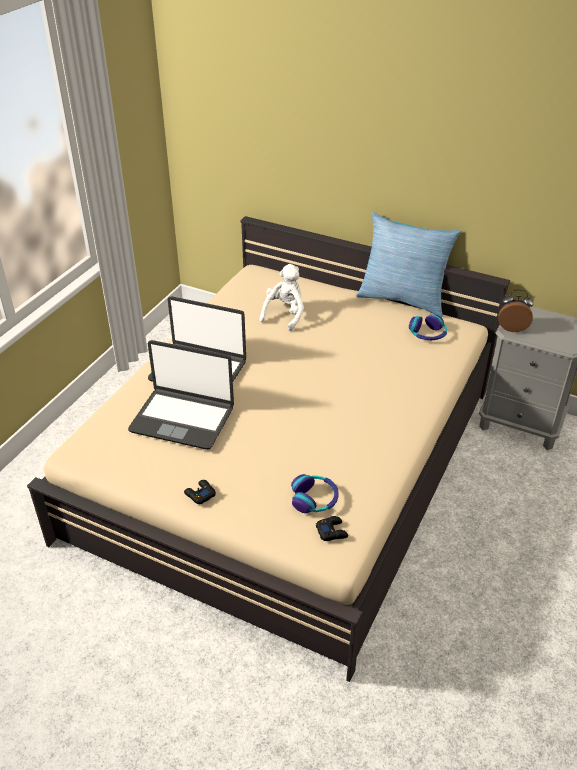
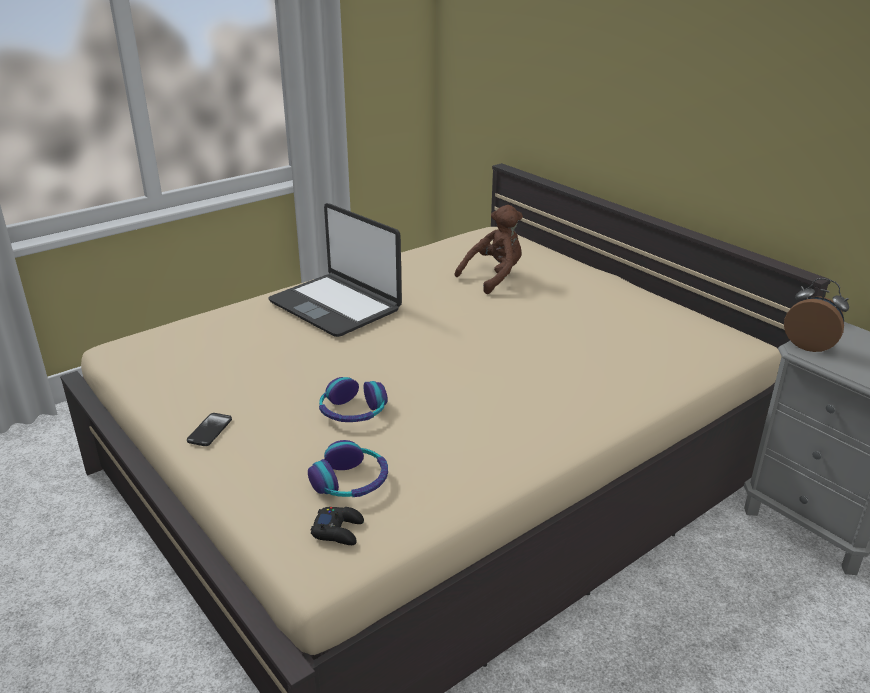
camera: 25 degrees right, 10 degrees down
(183, 419) = (268, 346): laptop -> none
(200, 494) = (210, 430): black game controller -> phone
(285, 314) = (494, 277): white plush toy -> brown plush toy
(403, 299) = (671, 294): pillow -> none
(427, 334) = (678, 337): headphones -> headphones (353, 412)

